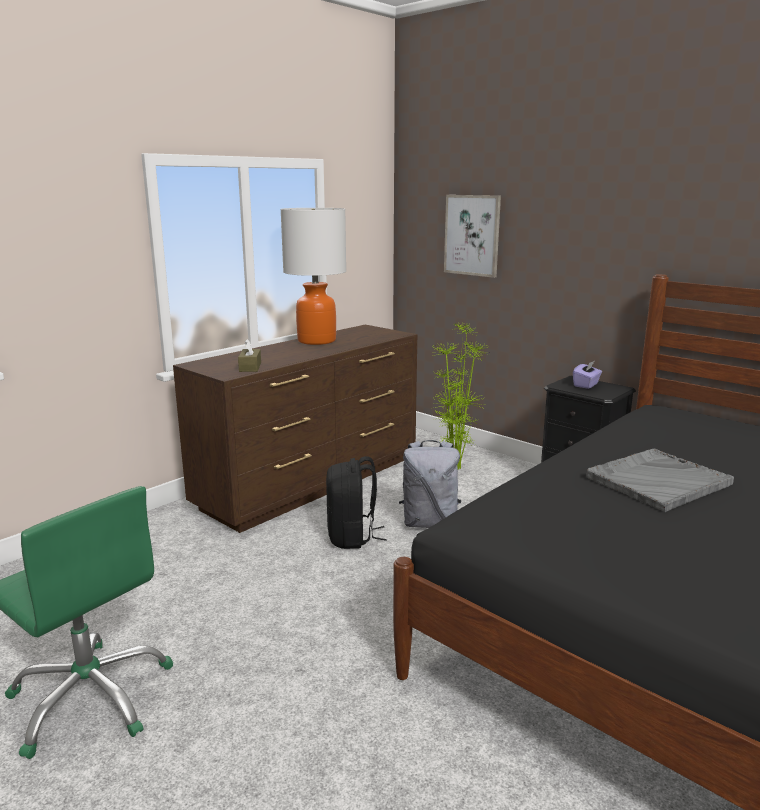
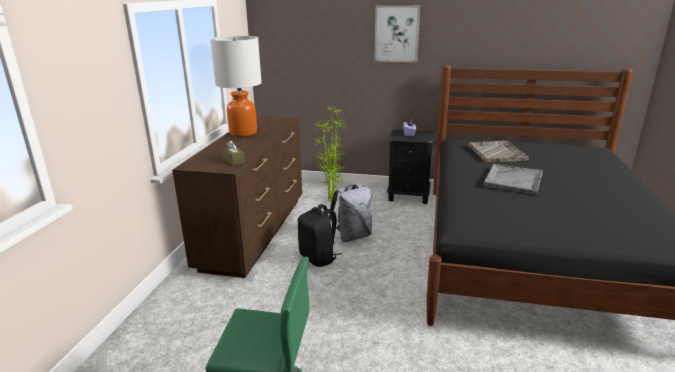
camera: 30 degrees left, 5 degrees up
(472, 235) = (315, 47): picture -> picture (396, 34)
(697, 436) = (496, 152): none -> grey tray

